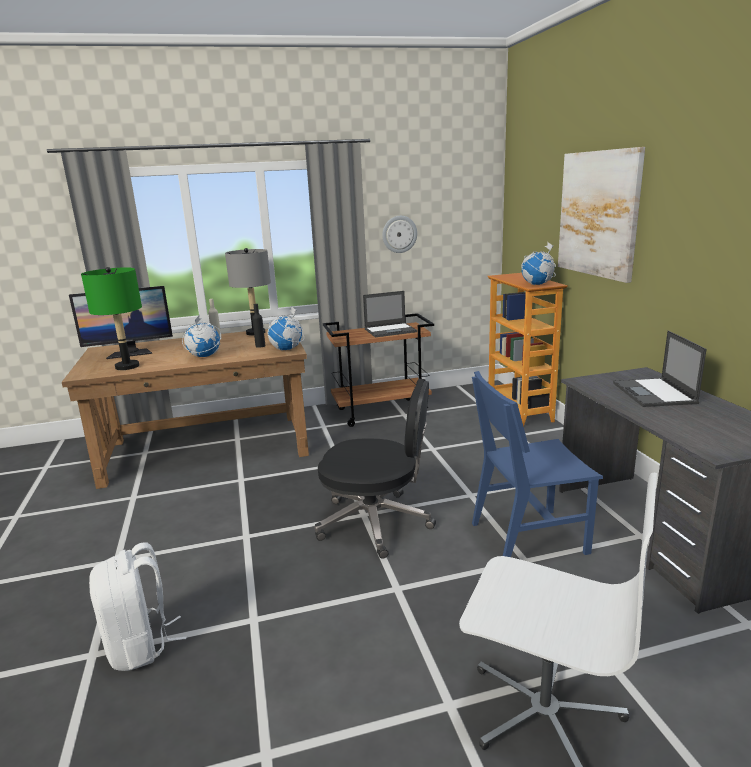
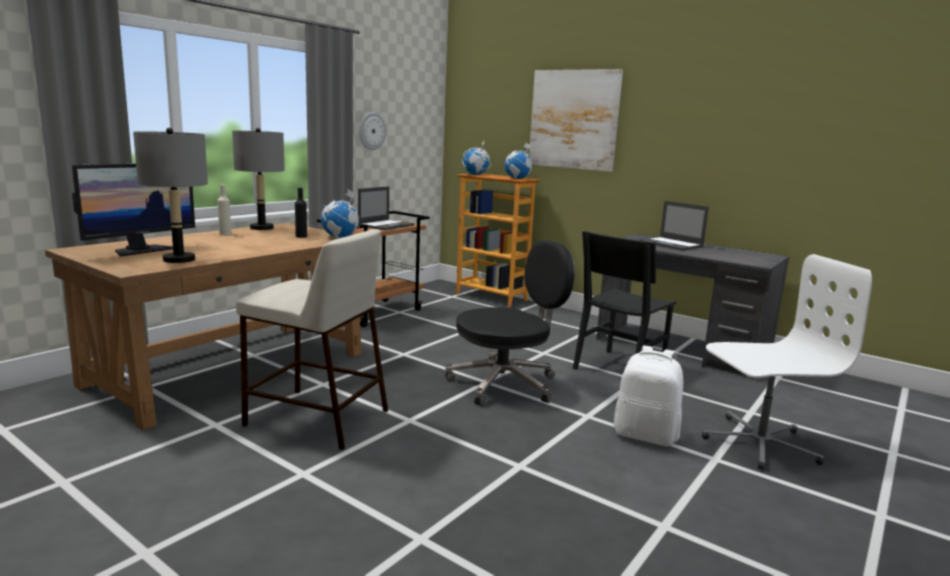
camera: 40 degrees left, 5 degrees down
(127, 367) = (179, 260): green table lamp -> grey table lamp
(141, 645) = (455, 515): white backpack -> white backpack (646, 435)
(192, 511) = (315, 417): none -> beige stool
(204, 356) = (258, 247): globe -> globe (475, 174)
(528, 538) = (619, 367): blue chair -> black chair

